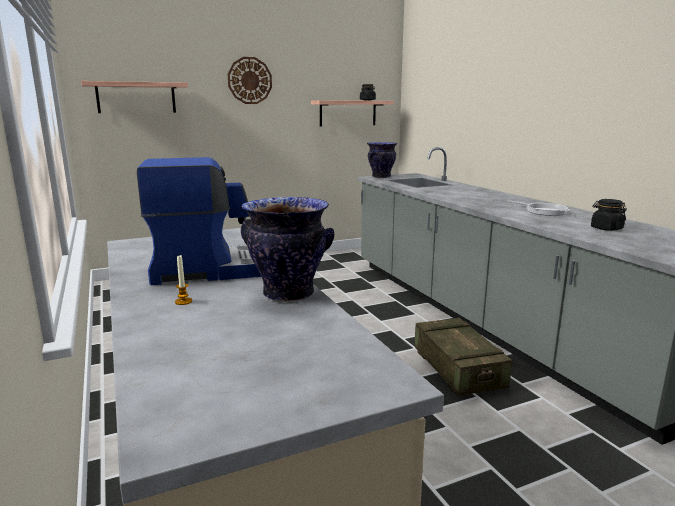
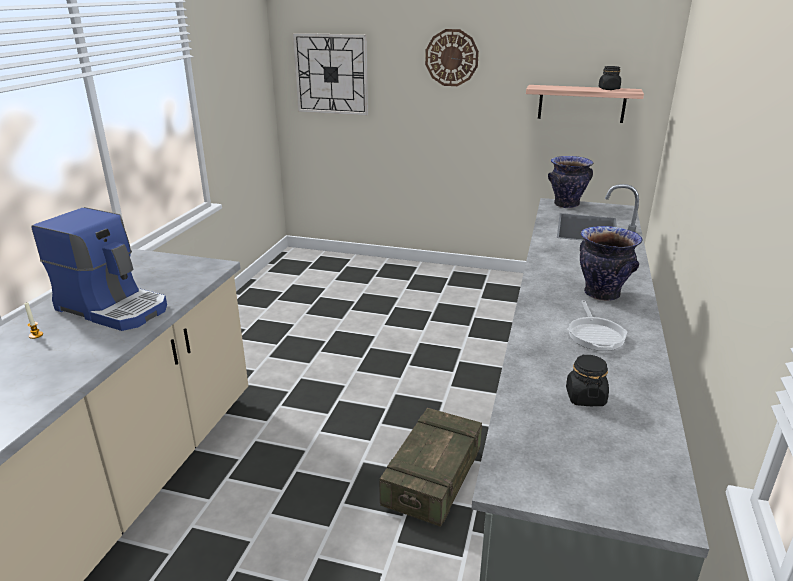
camera: 40 degrees right, 10 degrees up
(136, 97) = (331, 74): shelf -> wall clock
(289, 294) = (90, 356): vase -> vase (602, 294)

